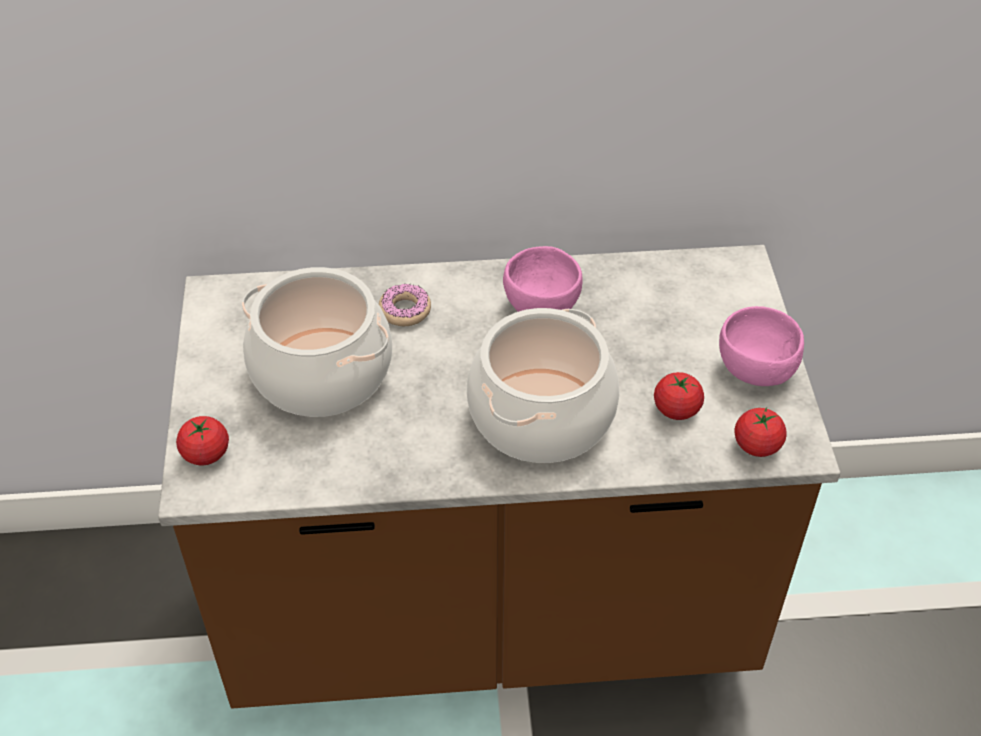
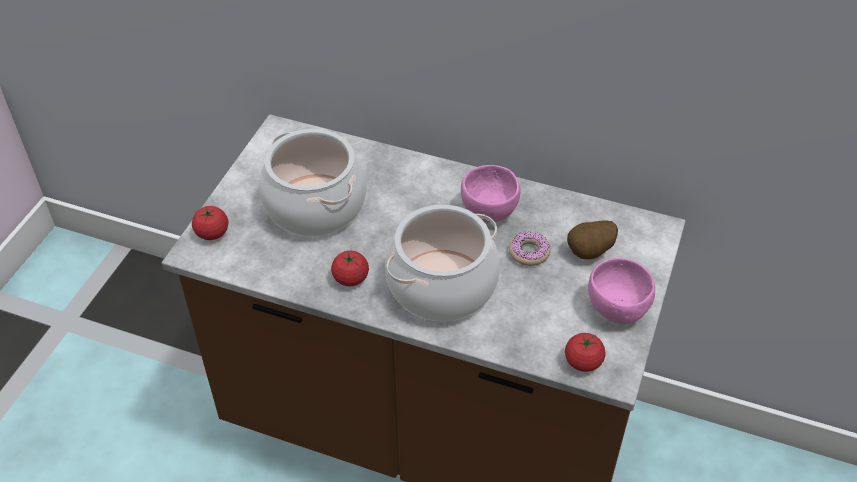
camera: 25 degrees right, 0 degrees up
(405, 310) = (394, 182): donut -> donut (529, 252)
(676, 409) = (540, 315): tomato -> tomato (350, 278)
(686, 317) = (590, 253): none -> potato

